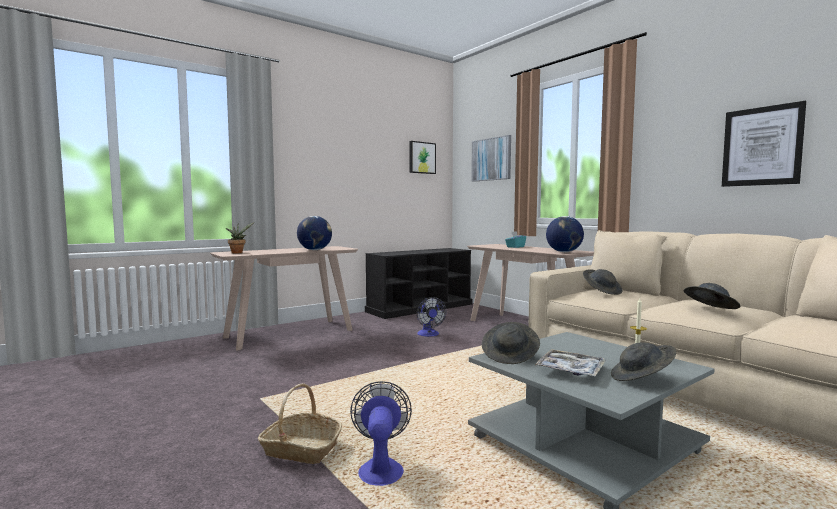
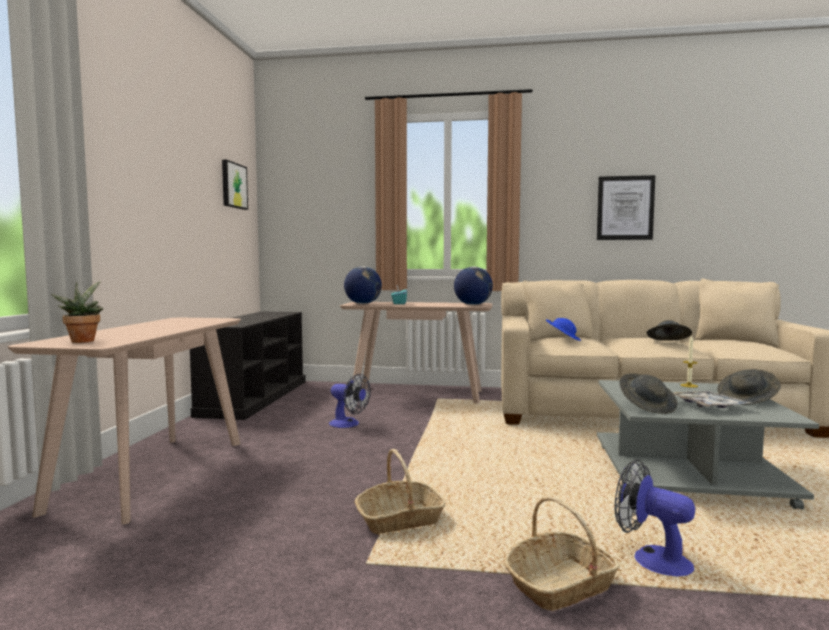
camera: 45 degrees left, 0 degrees up
(315, 250) = (191, 325): globe -> globe (363, 304)
(321, 388) = (399, 520): none -> basket
(491, 159) = (329, 196): picture -> none
(602, 291) = (562, 339): grey hat -> blue hat

